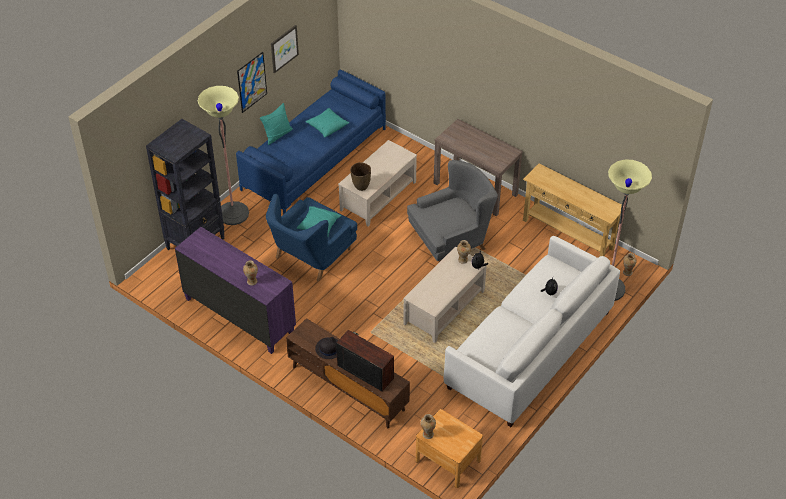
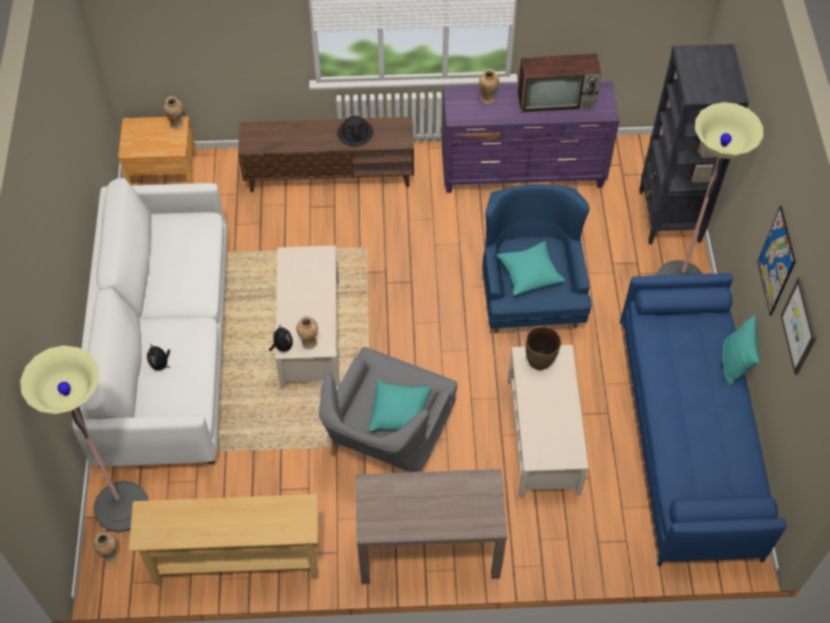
camera: 140 degrees right, 10 degrees up
(327, 127) = (691, 428): turquoise pillow -> turquoise pillow (400, 413)
(364, 371) = (295, 134): television -> television (557, 100)

